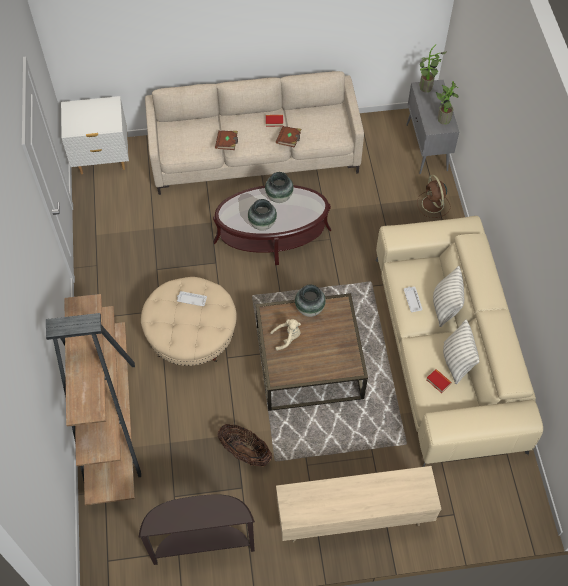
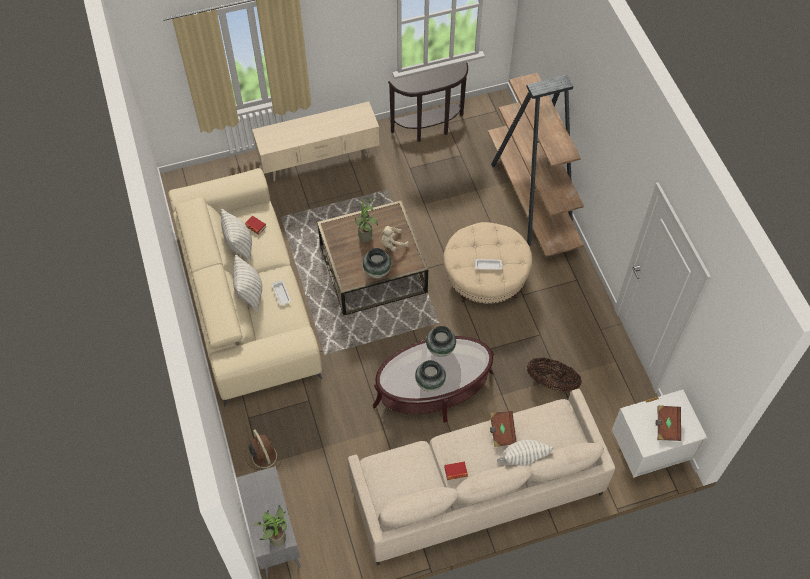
camera: 170 degrees right, 0 degrees up
(217, 121) = (522, 462): none -> pillow
(245, 452) = (413, 192): basket -> basket (551, 382)
(289, 140) = (433, 448): brown book -> brown book (666, 426)
(442, 118) = (256, 493): potted plant -> potted plant (367, 237)

